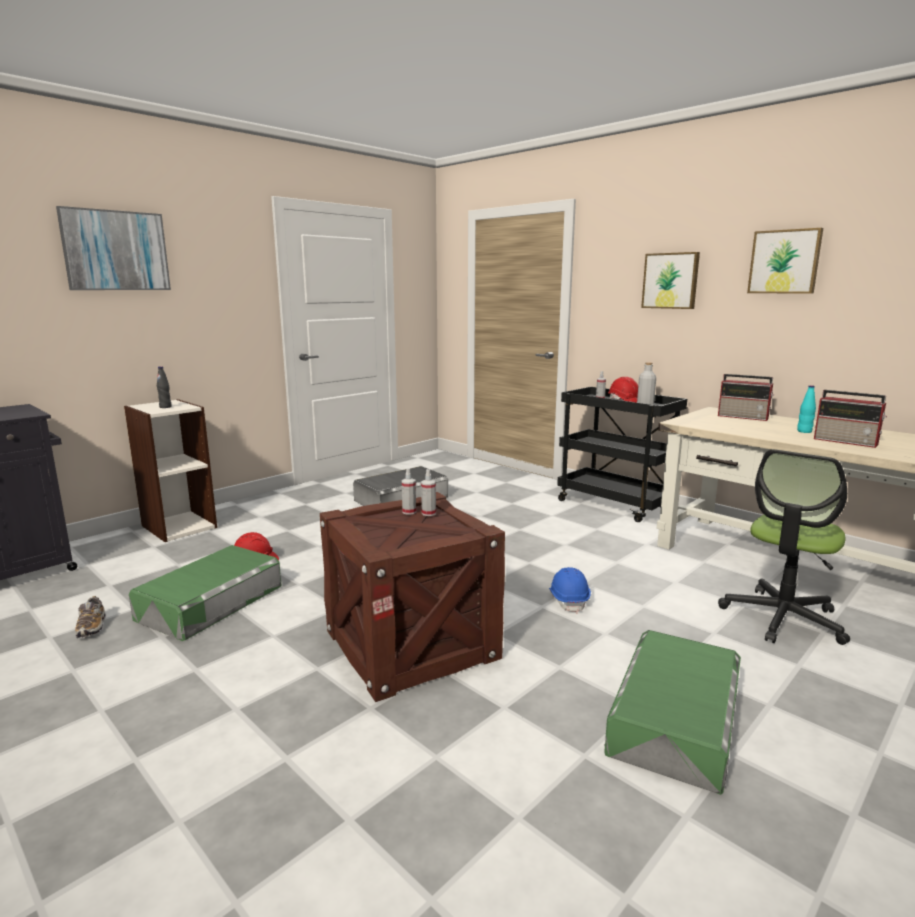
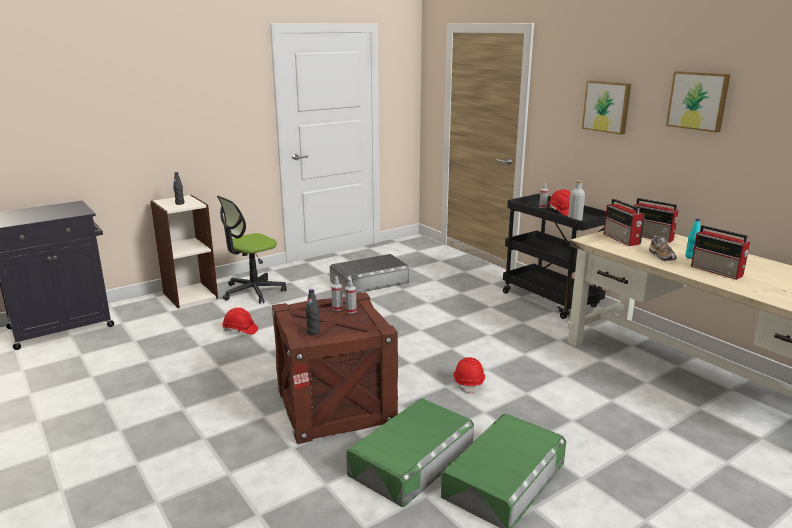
camera: 10 degrees right, 5 degrees up
(92, 627) = (119, 371): shoe -> shoe (662, 256)
(116, 251) = (144, 79): picture -> none
(211, 602) = (202, 360): green storage box -> green storage box (411, 459)
(390, 540) = (313, 332): none -> black bottle
(568, 600) = (469, 383): blue hard hat -> red hard hat
(714, 420) = (622, 239): none -> radio
(782, 618) = (637, 414): office chair -> office chair (253, 292)

